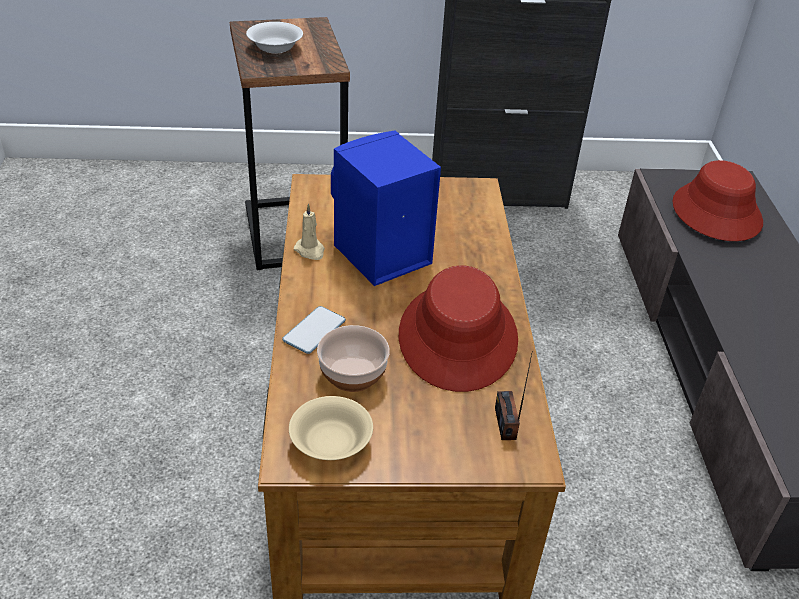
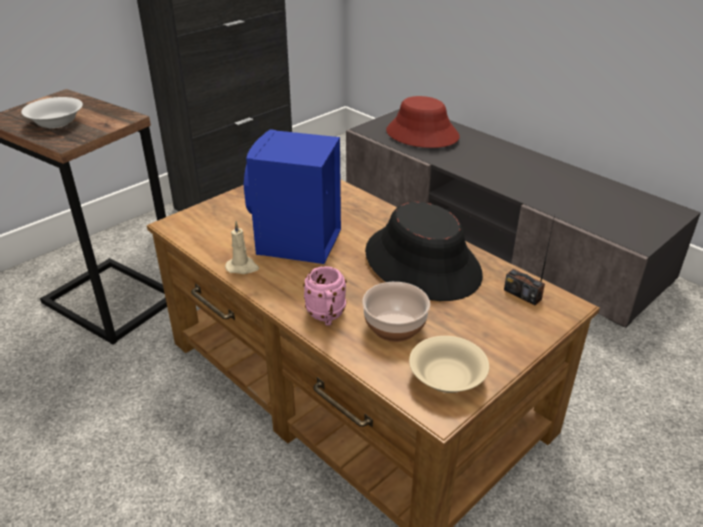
camera: 40 degrees left, 5 degrees down
(314, 331) = (326, 316): phone -> pink mug
(458, 337) = (423, 263): red hat -> black hat

